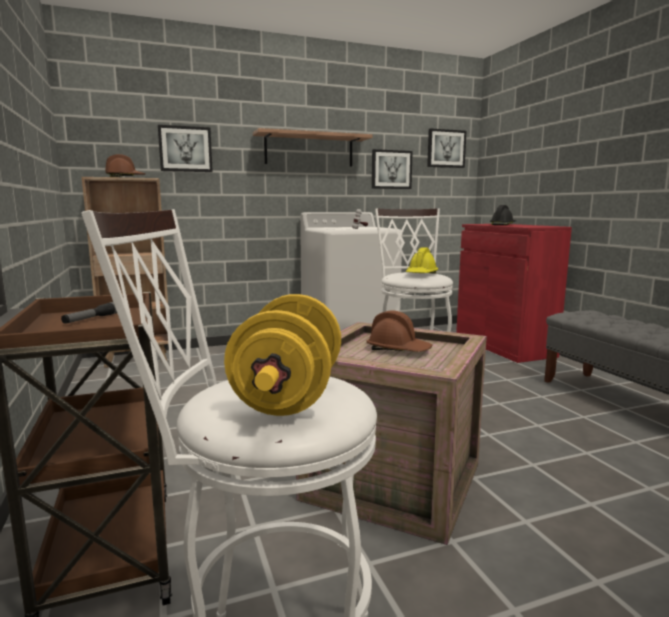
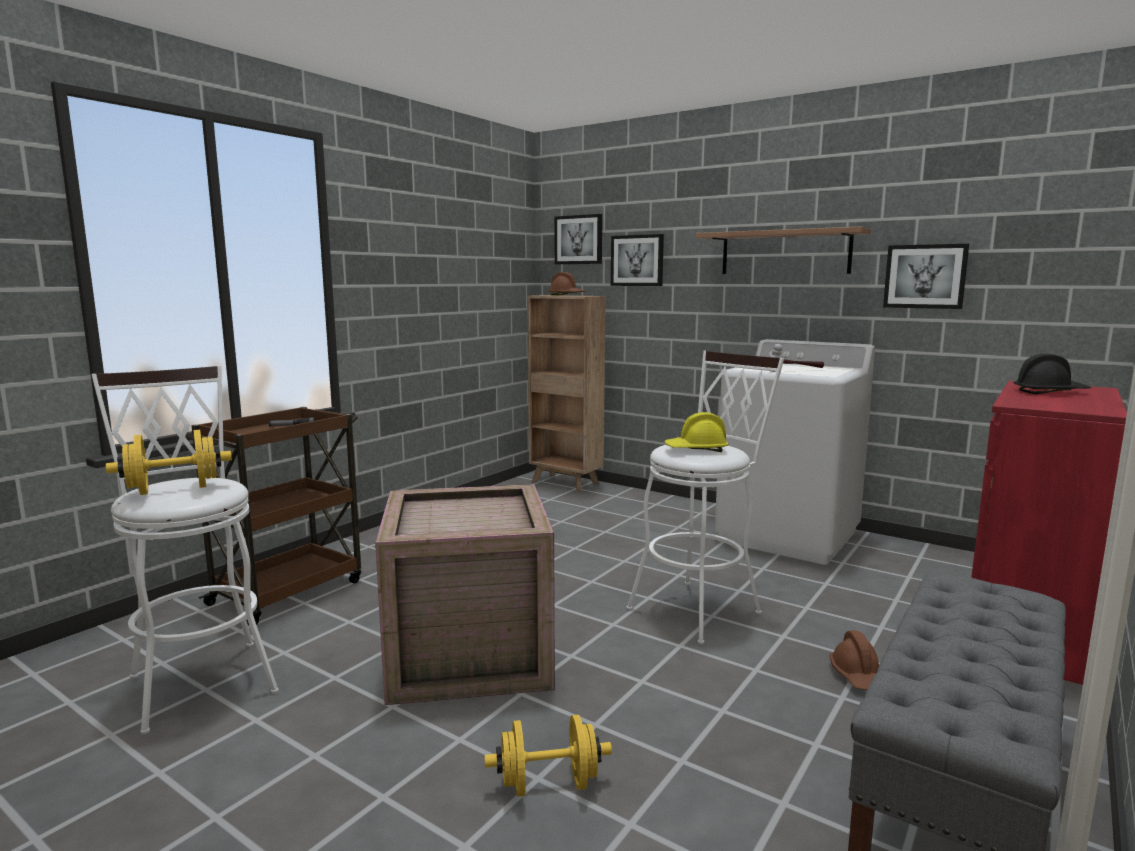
camera: 55 degrees right, 0 degrees up
(398, 350) = (471, 516): brown hard hat -> brown hard hat (858, 677)
(446, 148) = (1055, 234): picture -> picture (579, 240)
(600, 502) = (548, 784): none -> yellow dumbbell

